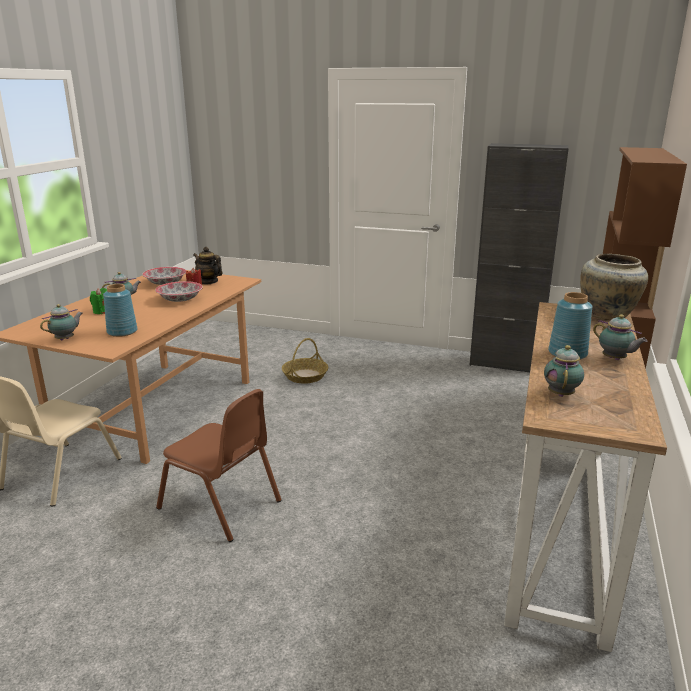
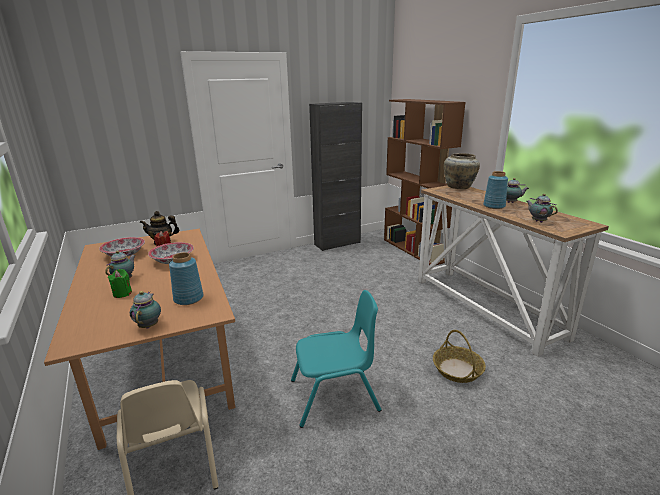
camera: 45 degrees left, 0 degrees up
(220, 505) = (335, 396): brown chair -> turquoise chair
(305, 376) = (241, 295): basket -> basket (457, 370)

